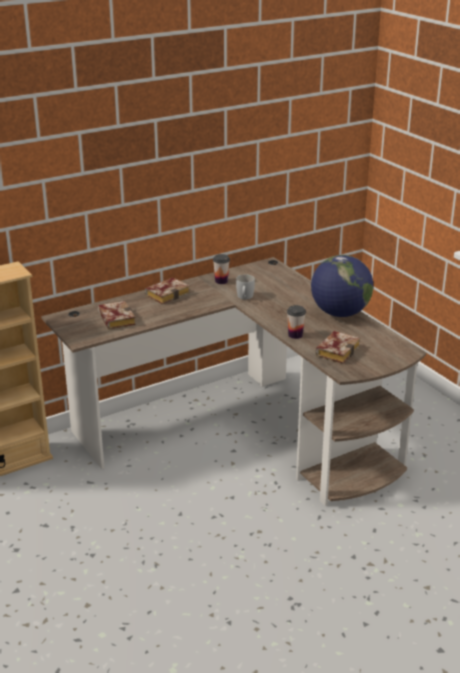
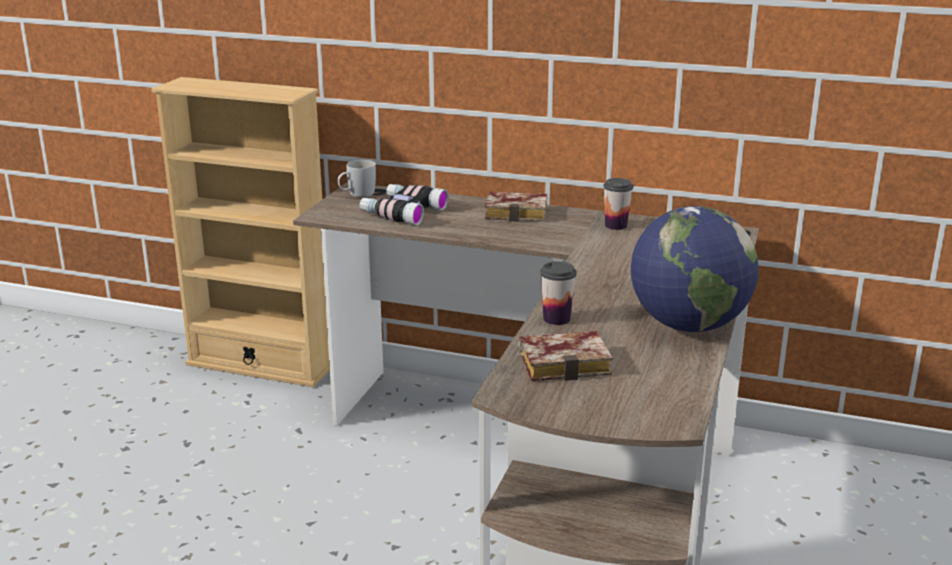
camera: 50 degrees right, 5 degrees down
(115, 319) = (402, 212): book -> binoculars
(244, 297) = (600, 253): white mug -> white mug (357, 194)

